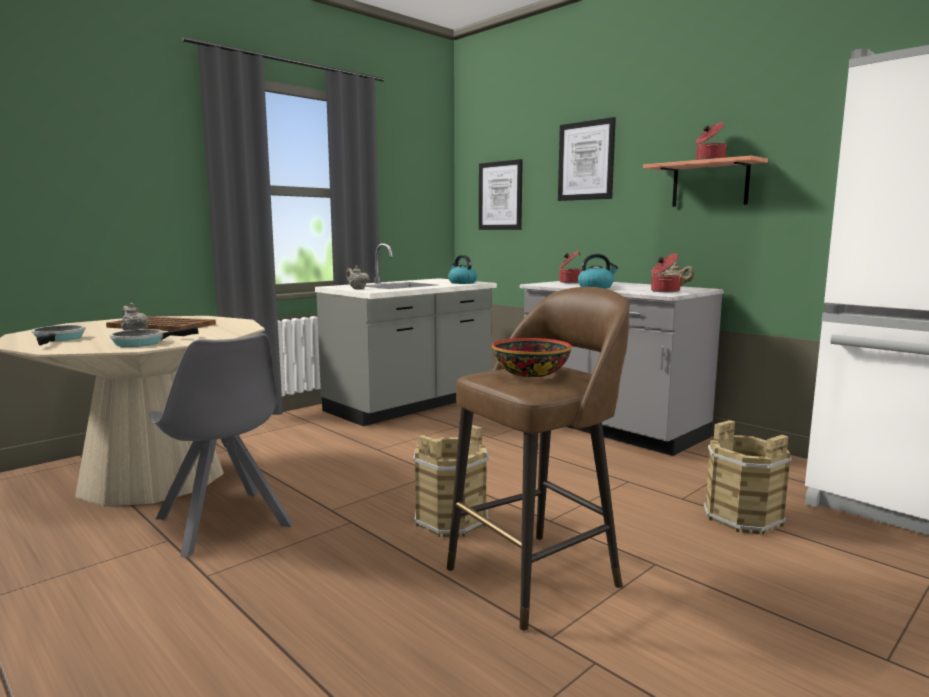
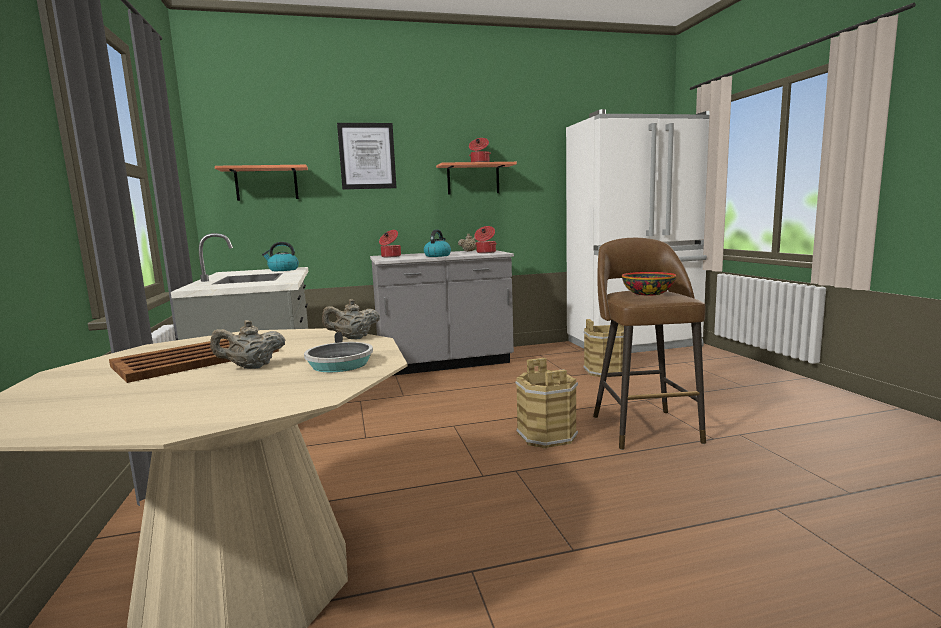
camera: 60 degrees left, 0 degrees up
(59, 339) = (194, 402): frying pan -> none
(224, 524) = (461, 532): grey chair -> none
(357, 289) = (245, 284): beige teapot -> beige teapot (353, 338)
(500, 195) = (266, 184): picture -> shelf

